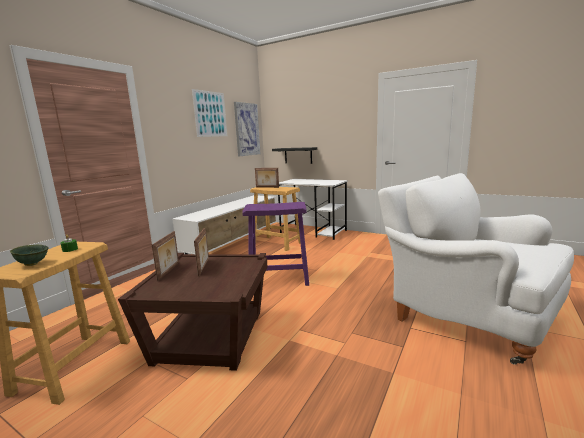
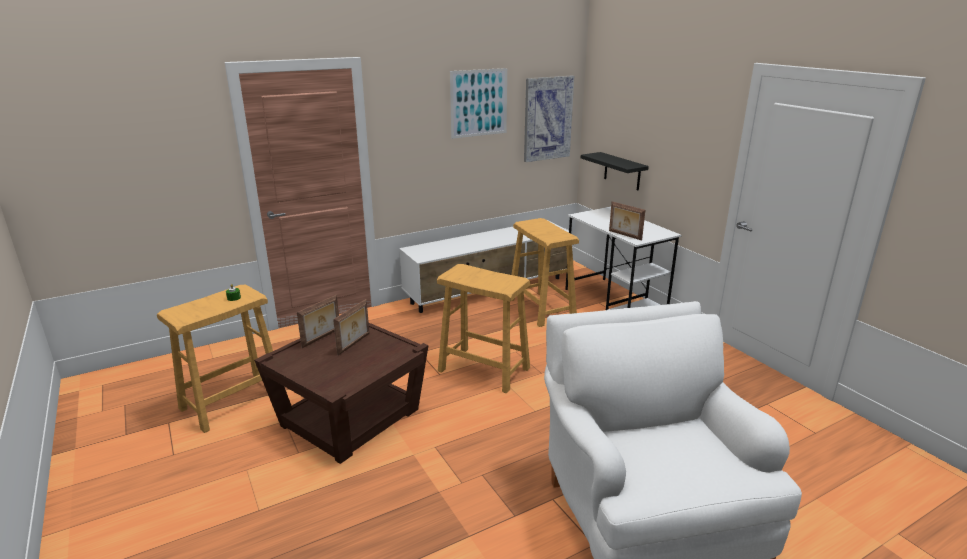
camera: 30 degrees right, 10 degrees up
(33, 264) = (197, 310): green bowl -> none
(267, 187) = (537, 225): picture frame -> picture frame (624, 235)
(279, 278) = (484, 370): purple stool -> beige stool

